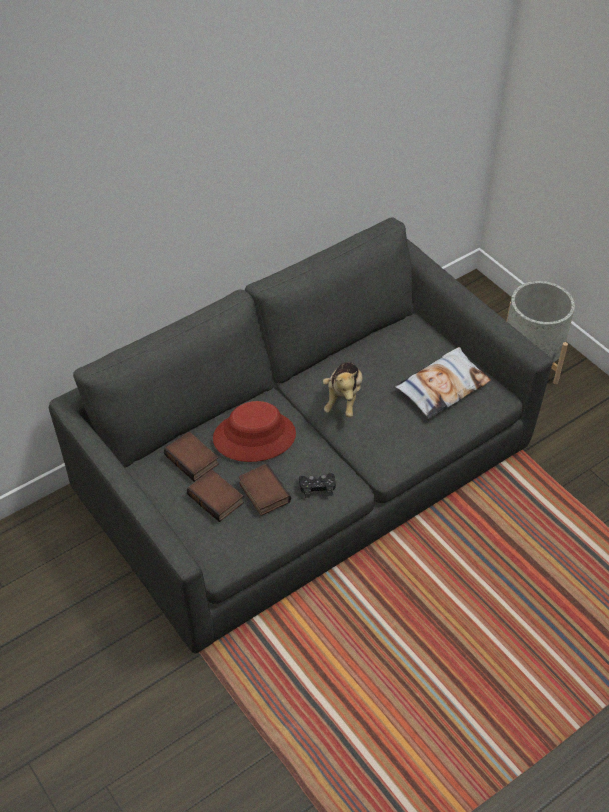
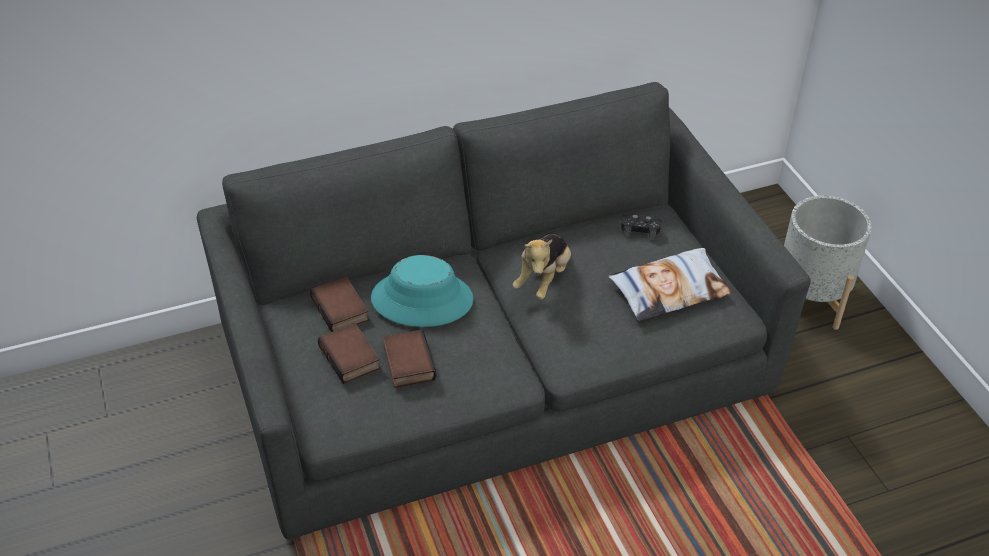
camera: 15 degrees right, 5 degrees down
(254, 436) = (422, 299): red hat -> turquoise hat
(317, 487) = (475, 370): black game controller -> black game controller (640, 230)

